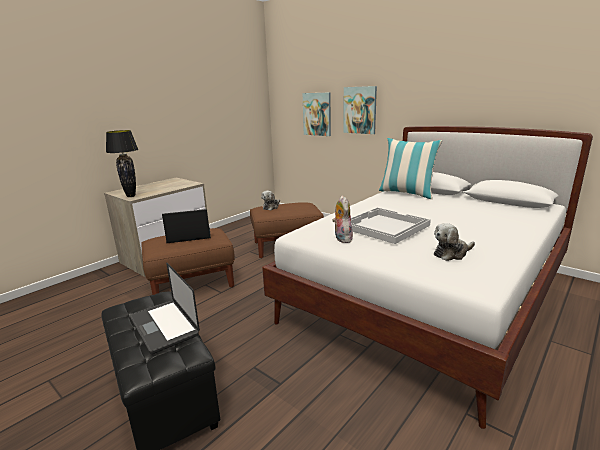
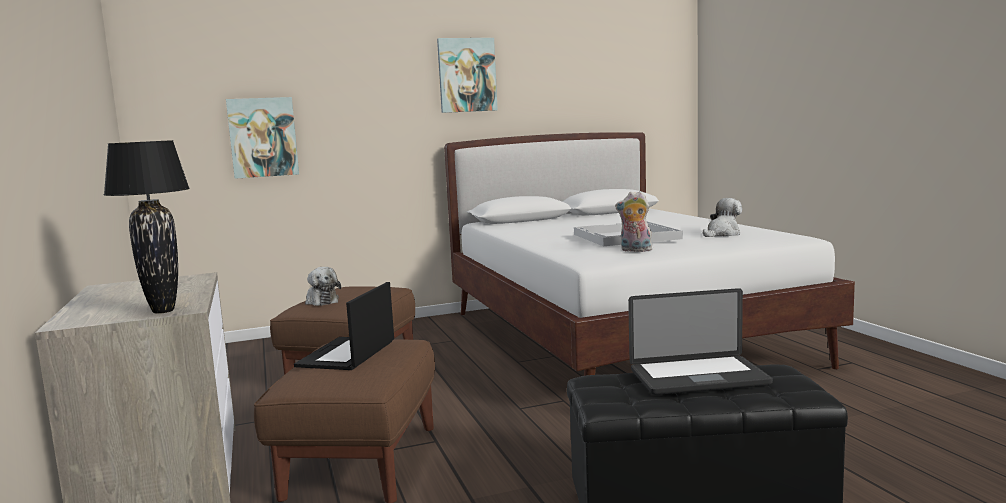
camera: 60 degrees left, 10 degrees down
(360, 110) = (357, 125): picture -> picture (467, 75)
(407, 193) = (517, 225): pillow -> none
(451, 253) = (722, 234): plush toy -> plush toy turned 135 degrees counterclockwise

